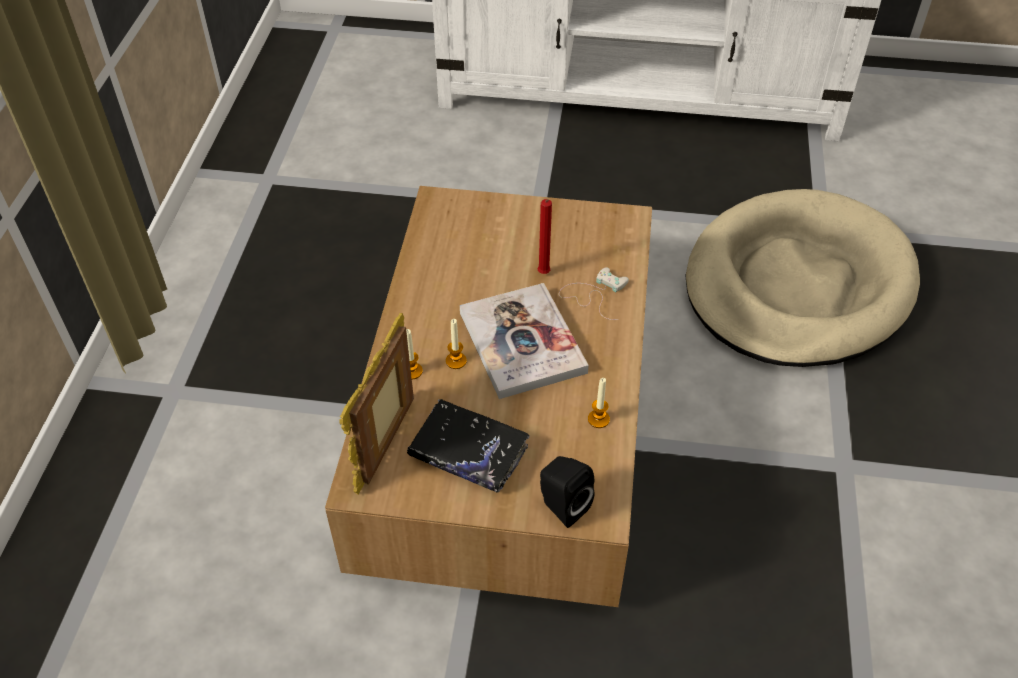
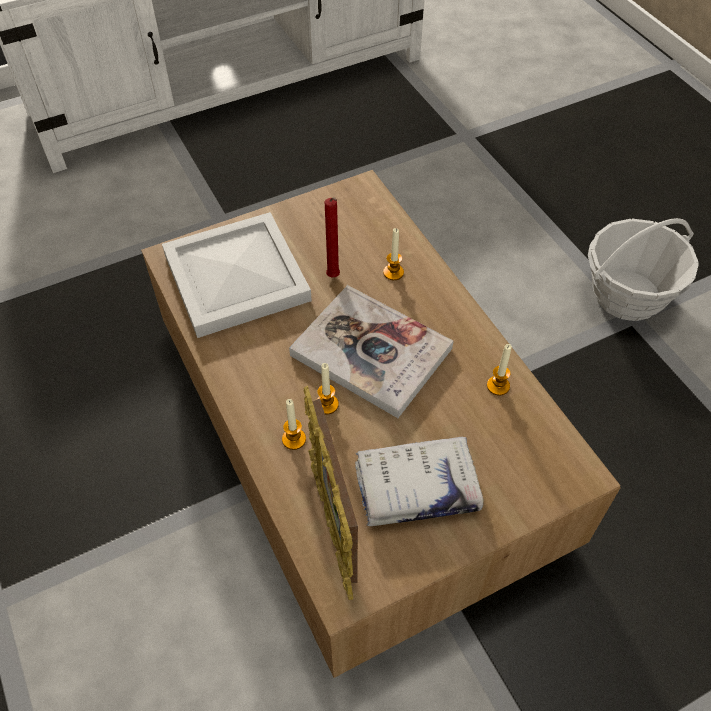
camera: 35 degrees left, 5 degrees up
(468, 453) = (416, 488): black book -> white book
(471, 240) = (239, 278): none -> white tray
(562, 506) = (539, 486): black speaker -> none
(594, 294) = (393, 272): white game controller -> candle
(797, 285) = (484, 189): beige dog bed -> none
(856, 444) = (627, 295): none -> basket

